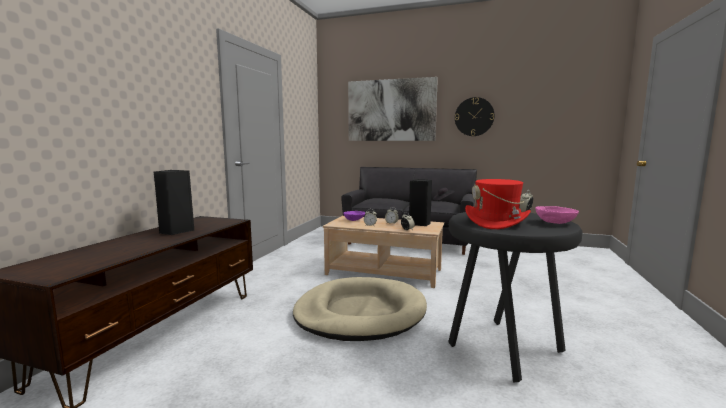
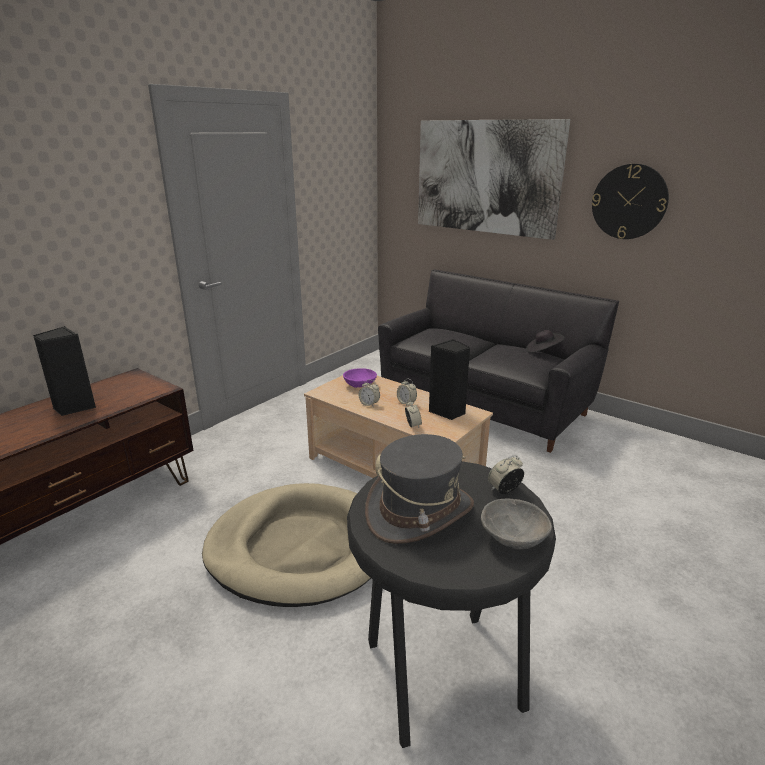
camera: 20 degrees right, 15 degrees up
(496, 222) = (419, 512): red hat -> grey hat
(555, 223) = (512, 539): pink bowl -> grey bowl

